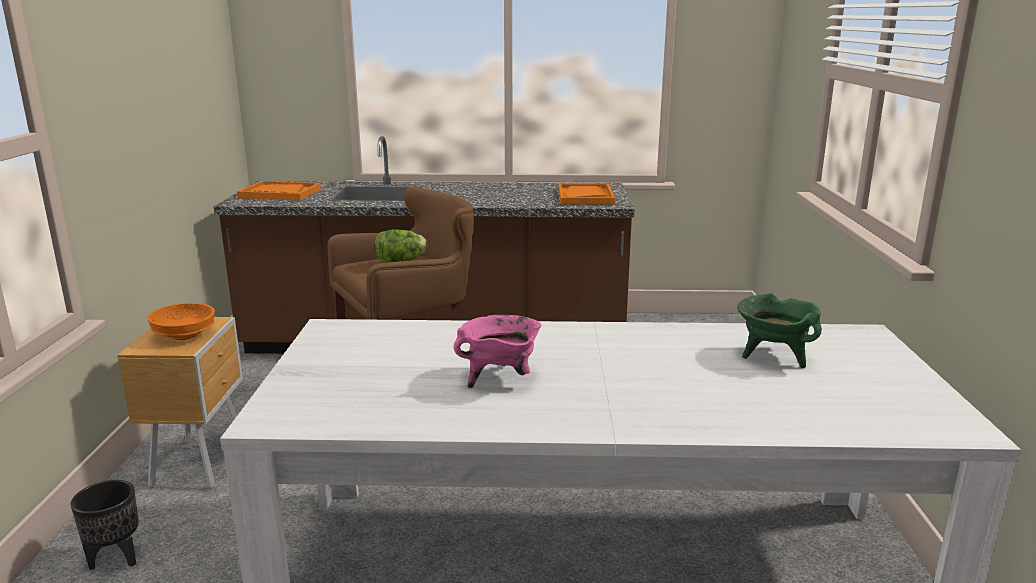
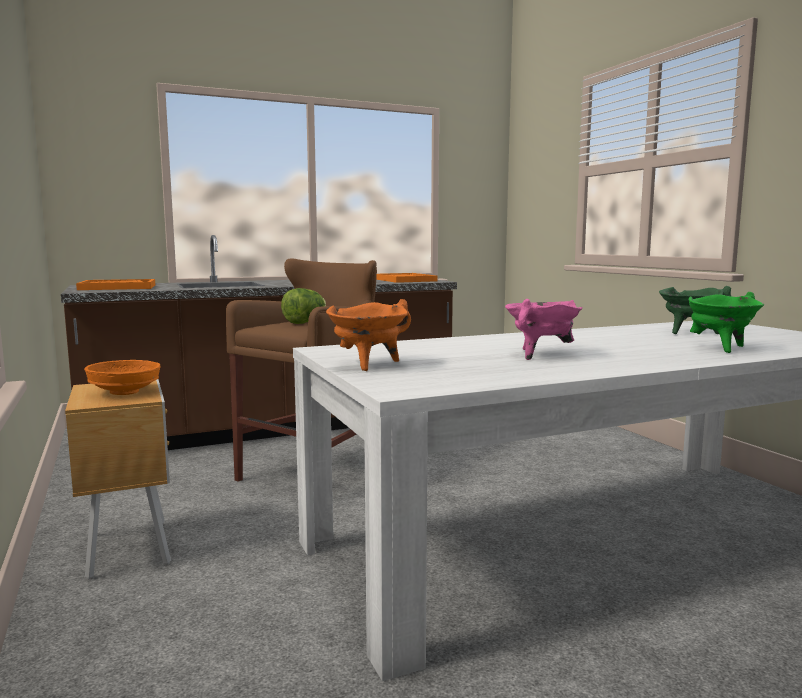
camera: 25 degrees left, 10 degrees down
(116, 559) = (115, 647): black planter -> none
(314, 368) = (368, 365): none -> orange cooking pot
(729, 405) = (720, 348): none -> green cooking pot

